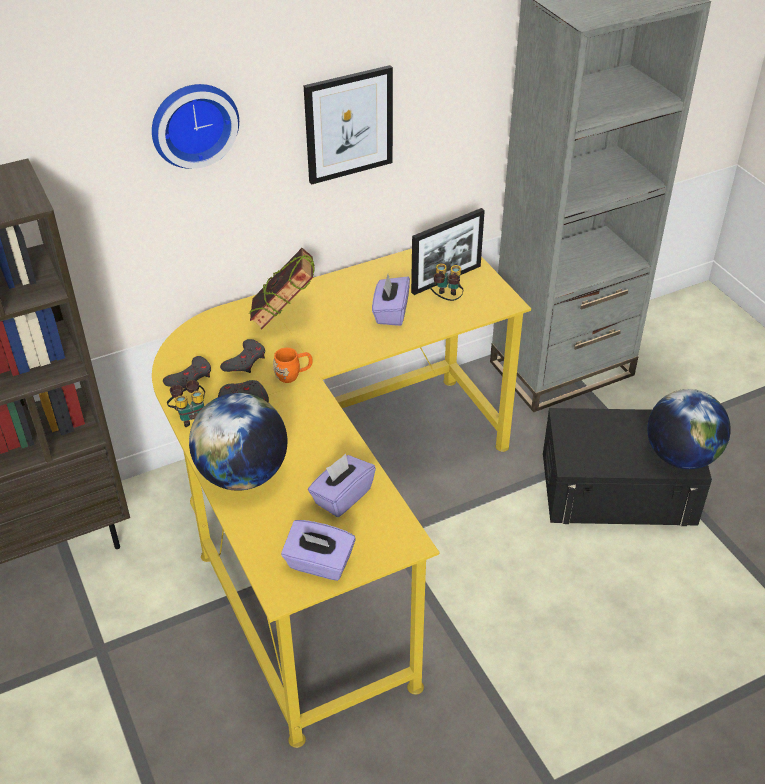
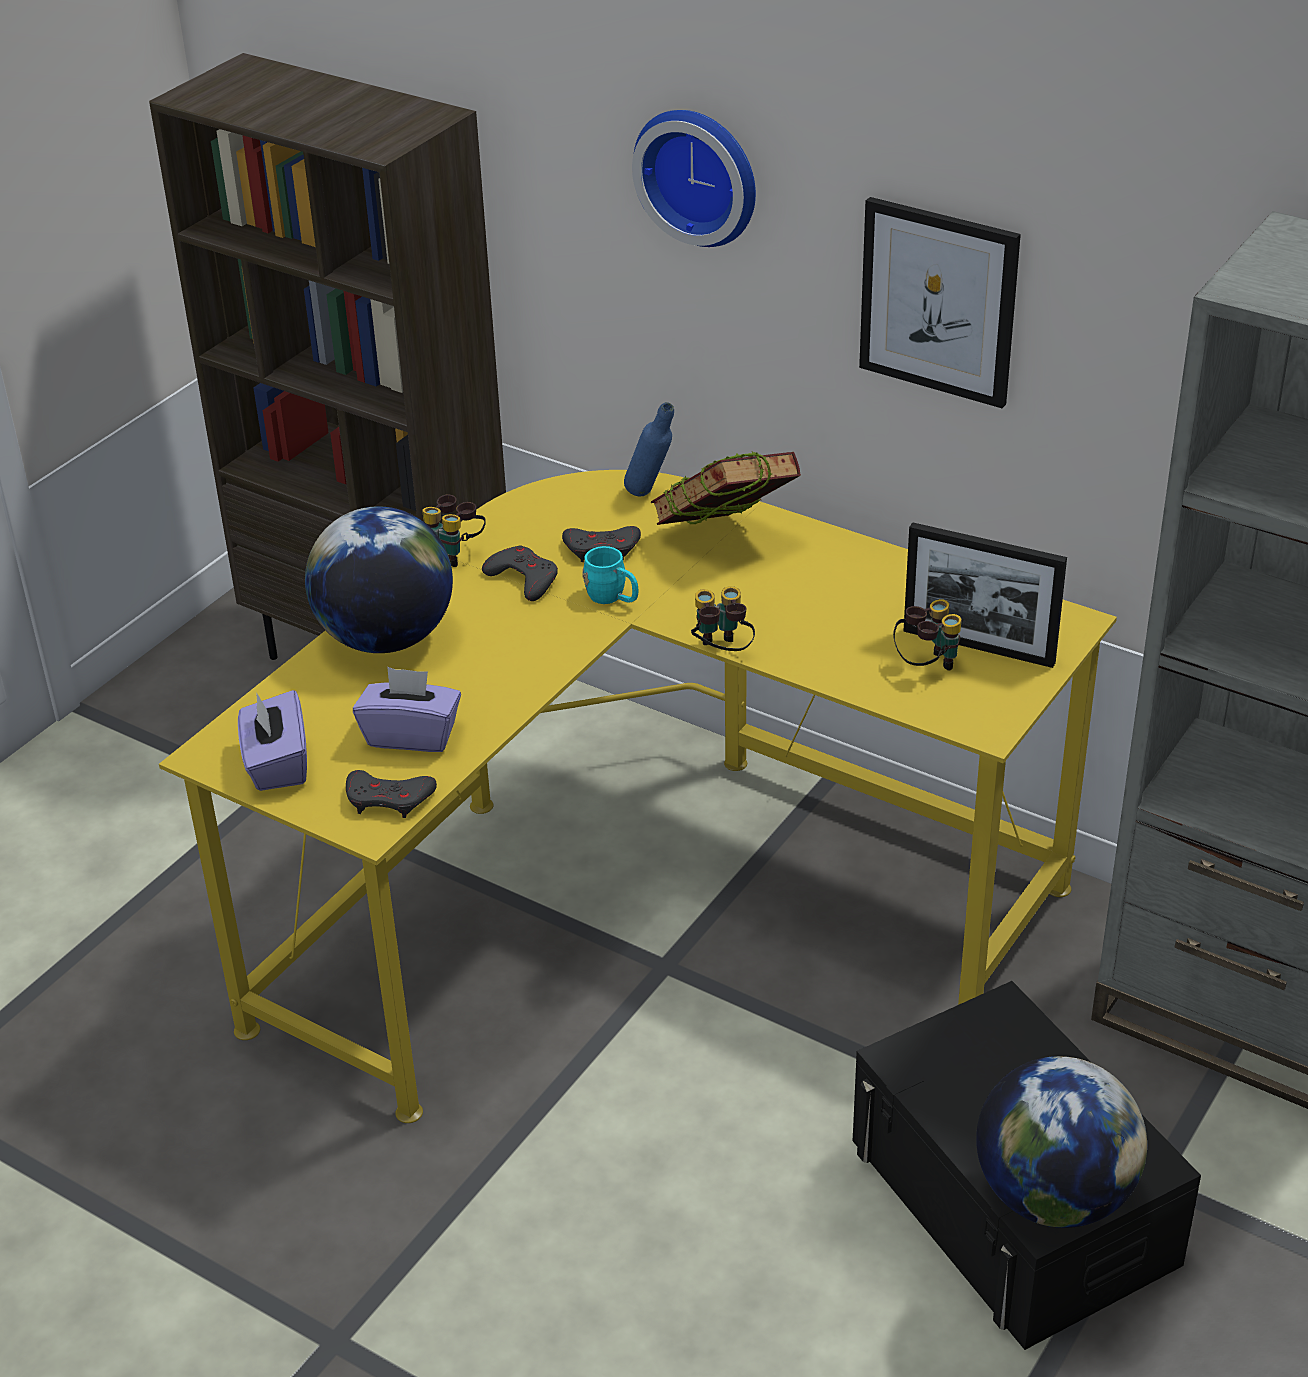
camera: 60 degrees right, 5 degrees down
(190, 378) = (527, 522): grey game controller -> grey game controller (389, 799)
(215, 325) = (650, 495): none -> blue bottle
(293, 375) = (612, 598): orange mug -> turquoise mug
(376, 357) = (721, 652): none -> binoculars
(390, 312) = (837, 626): purple tissue box -> none

